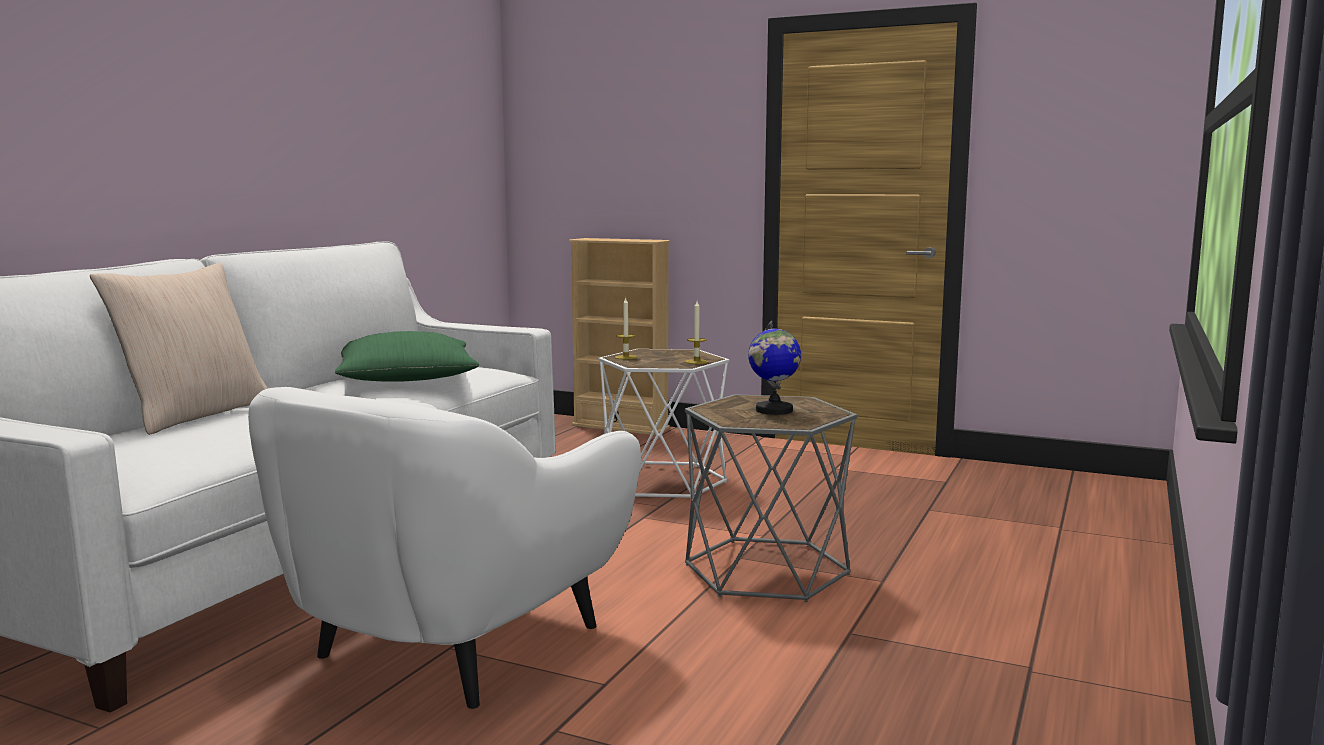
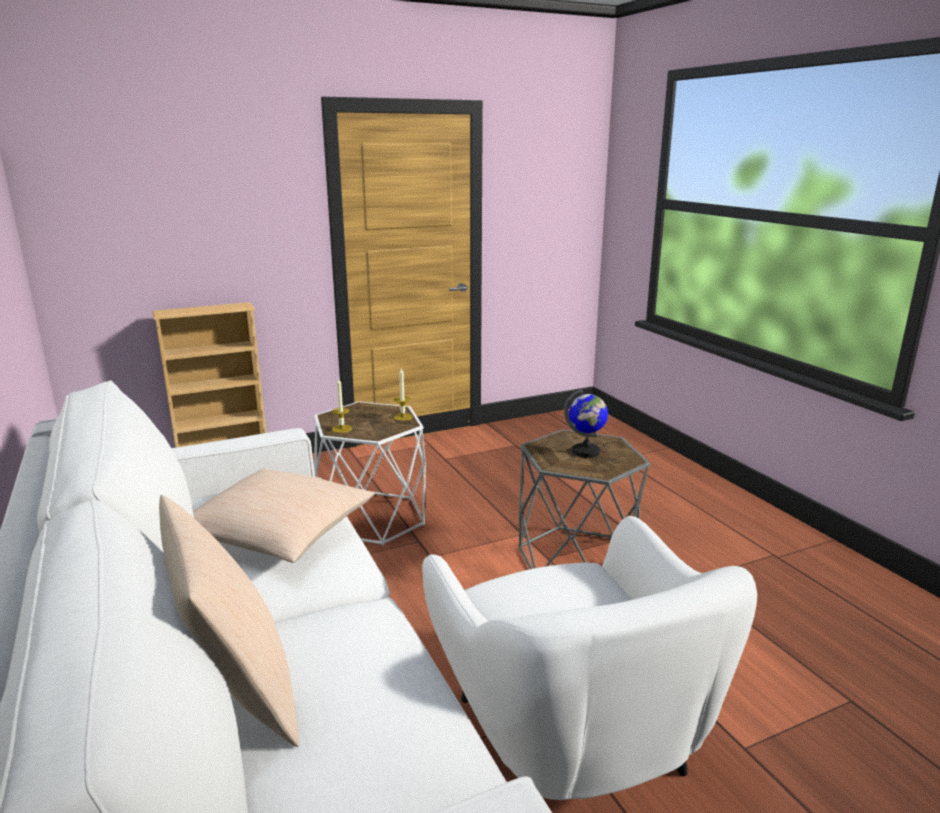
camera: 50 degrees left, 10 degrees up
(405, 379) = (279, 532): green pillow -> beige pillow

